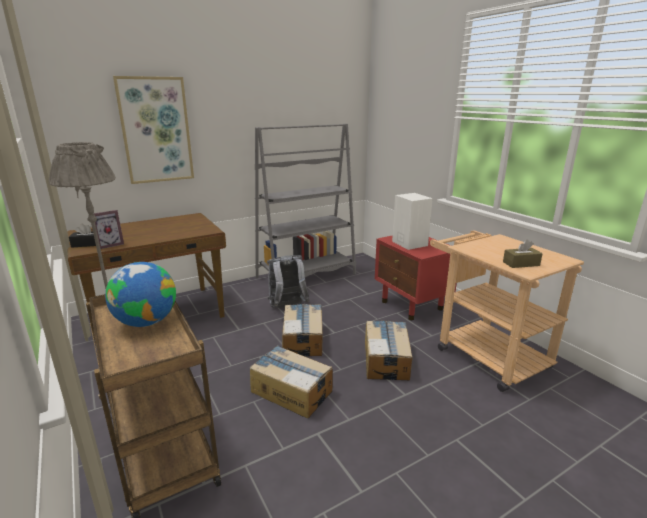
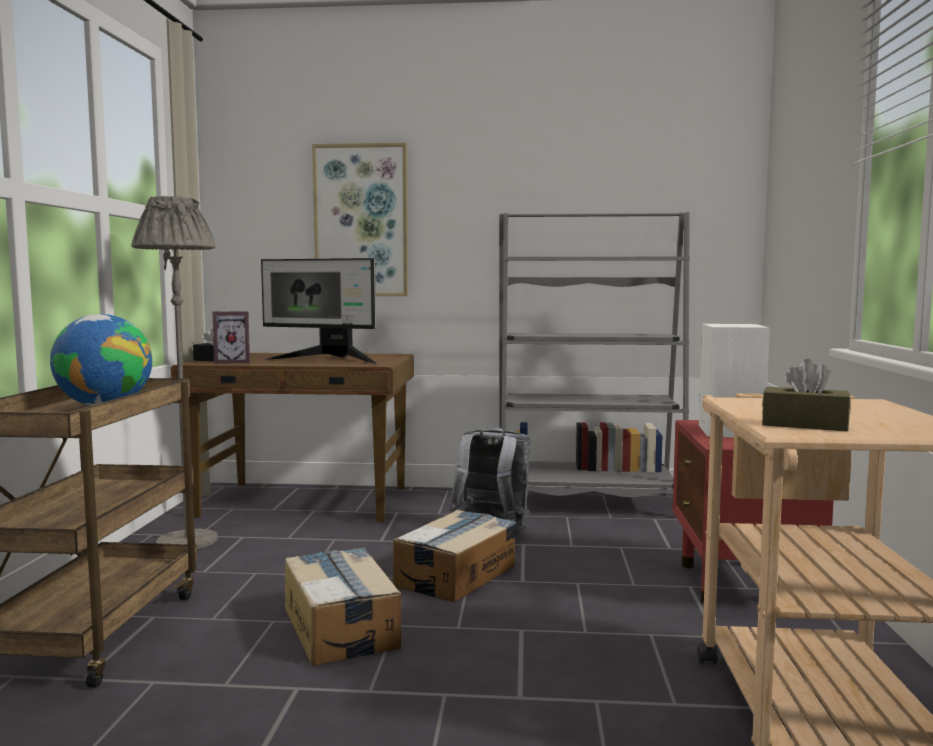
camera: 35 degrees right, 15 degrees down
(168, 230) = (327, 360): none -> monitor
(386, 359) = (561, 641): cardboard box -> none

